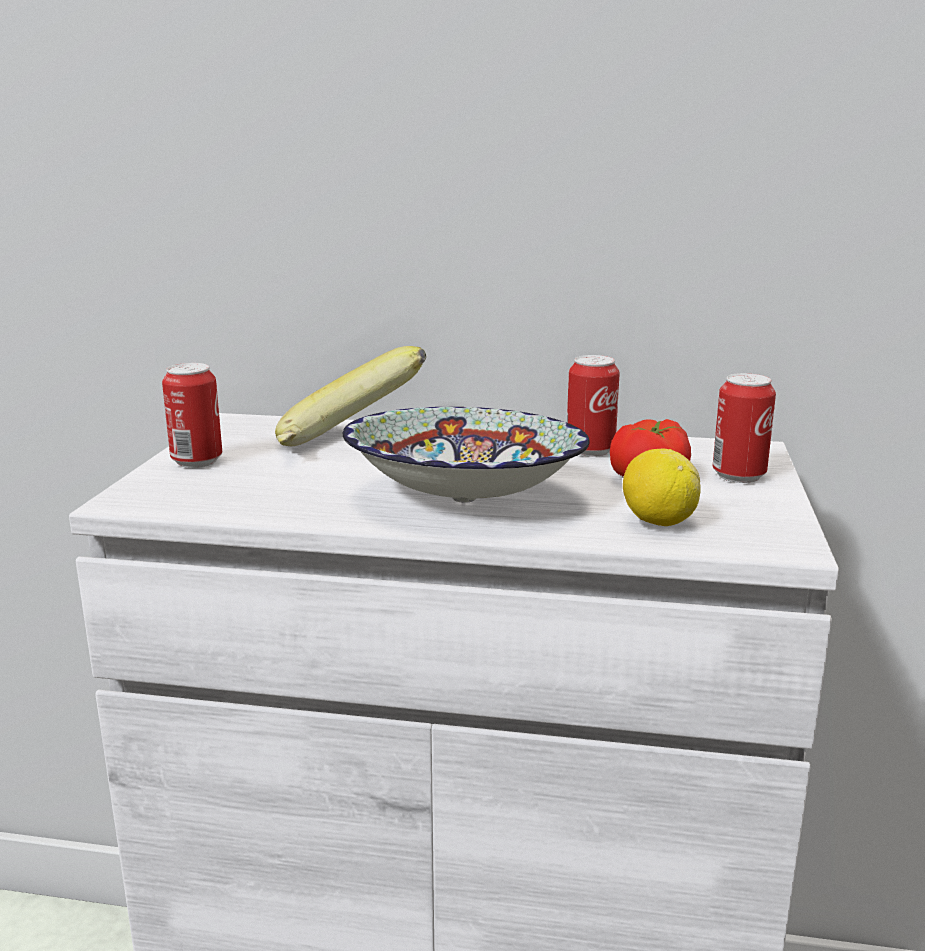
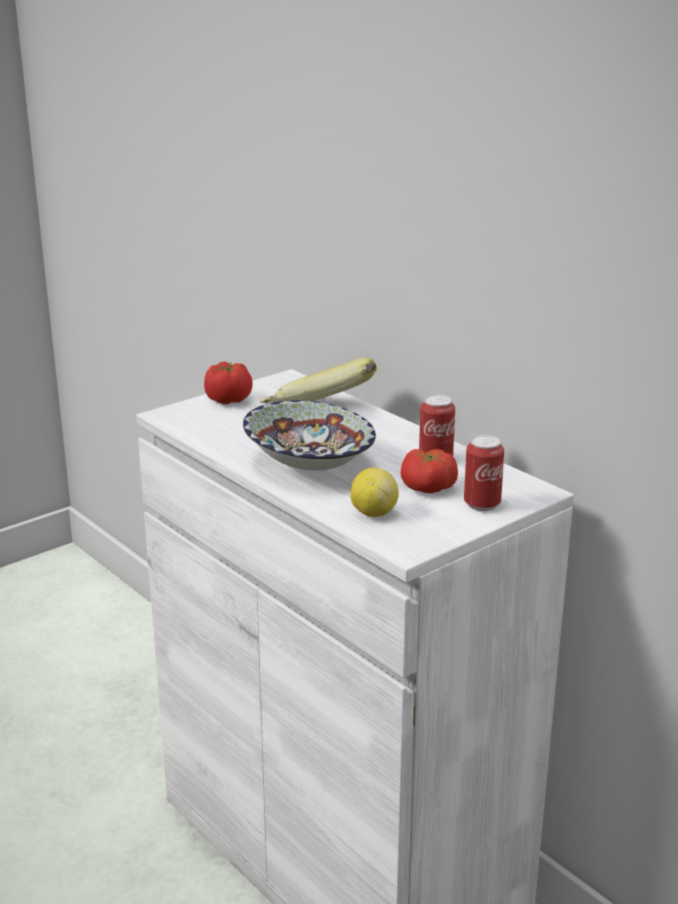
camera: 40 degrees right, 5 degrees up
(197, 461) = (228, 400): can -> tomato

